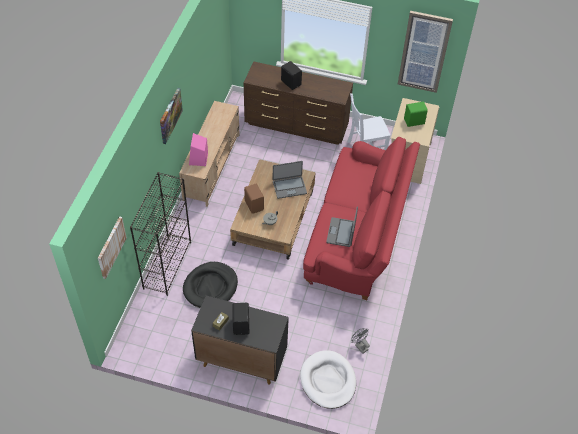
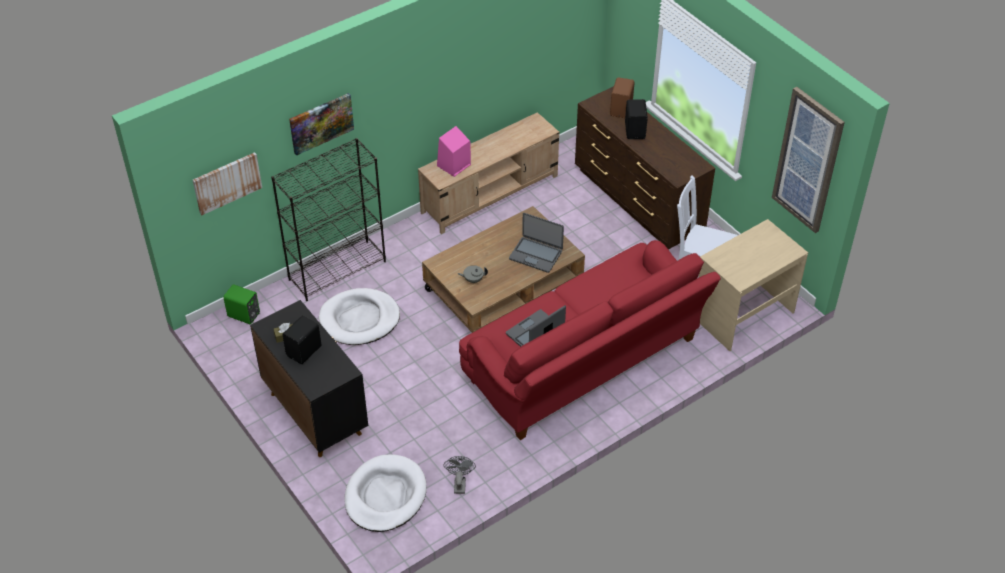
camera: 40 degrees right, 5 degrees down
(170, 115) = (410, 78): picture -> picture (321, 123)
(210, 287) = (359, 319): black dog bed -> white dog bed
(254, 205) = (475, 251): brown speaker -> brown speaker (622, 109)
(414, 122) = (752, 254): green speaker -> green speaker (244, 315)

